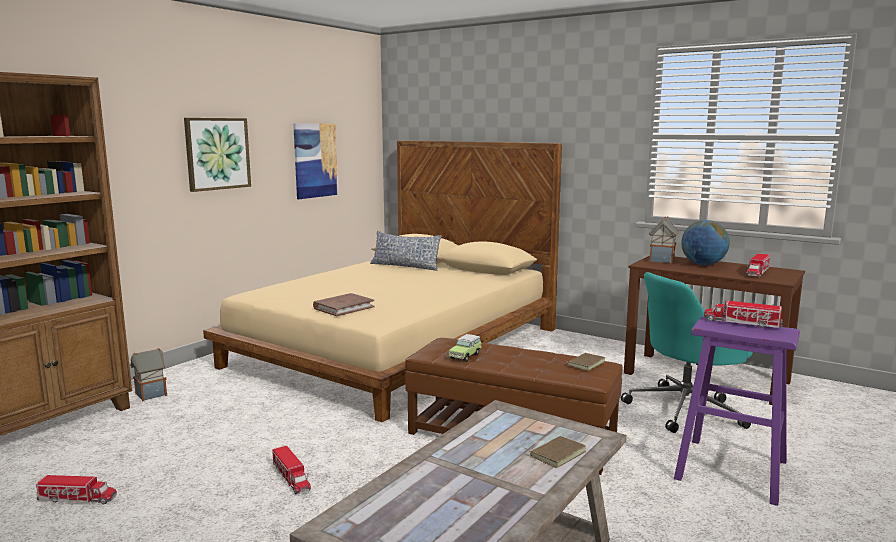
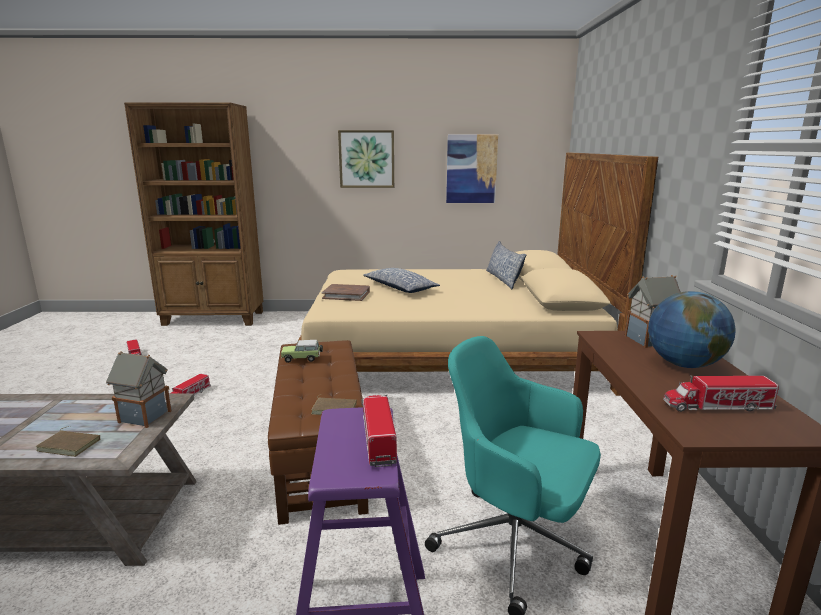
camera: 55 degrees right, 5 degrees up
(150, 395) = (273, 322): toy house -> toy house (144, 416)
(361, 292) = (399, 288): none -> pillow

